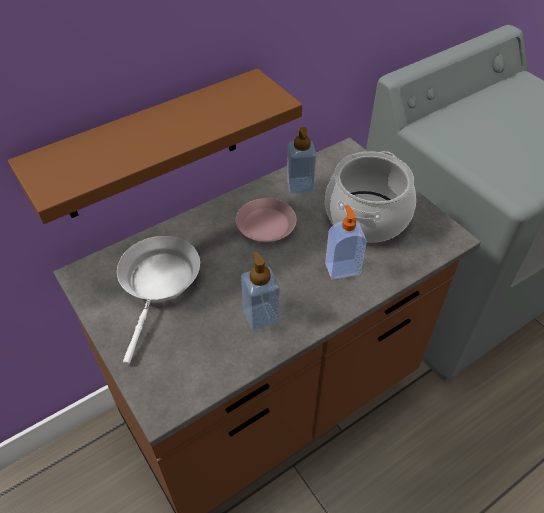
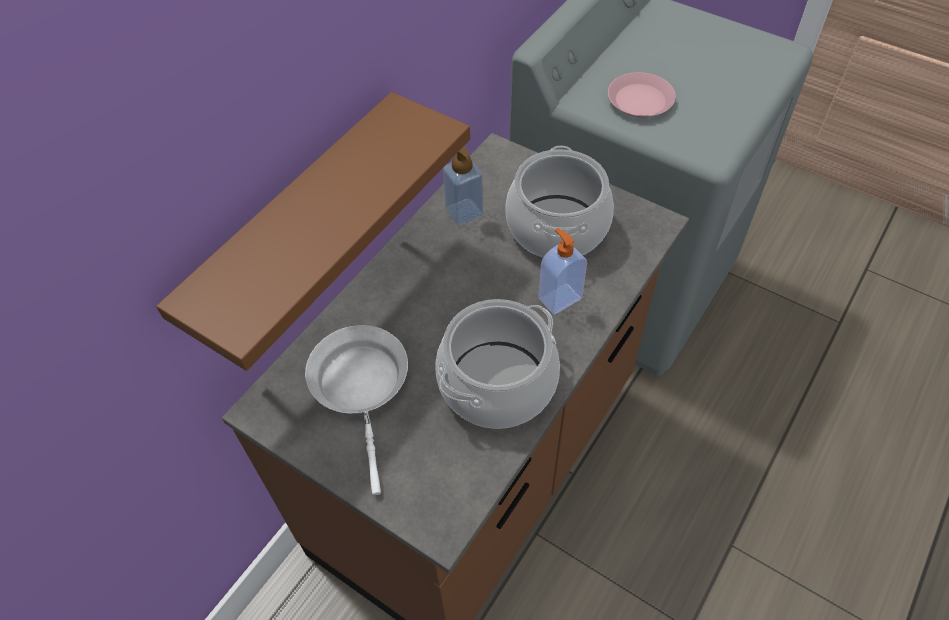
camera: 20 degrees left, 5 degrees up
(261, 316) = (498, 384): soap dispenser -> cooking pot
(266, 224) = (449, 273): pink plate -> pink plate (640, 100)

